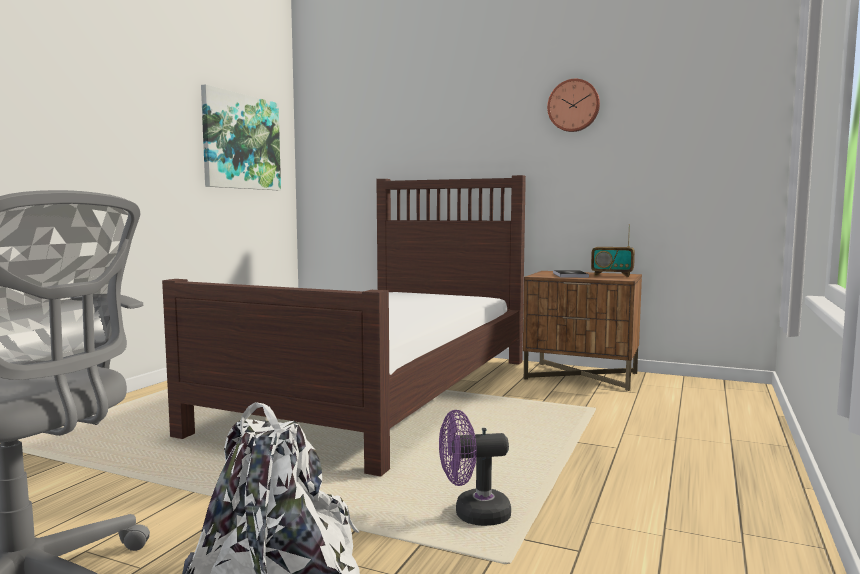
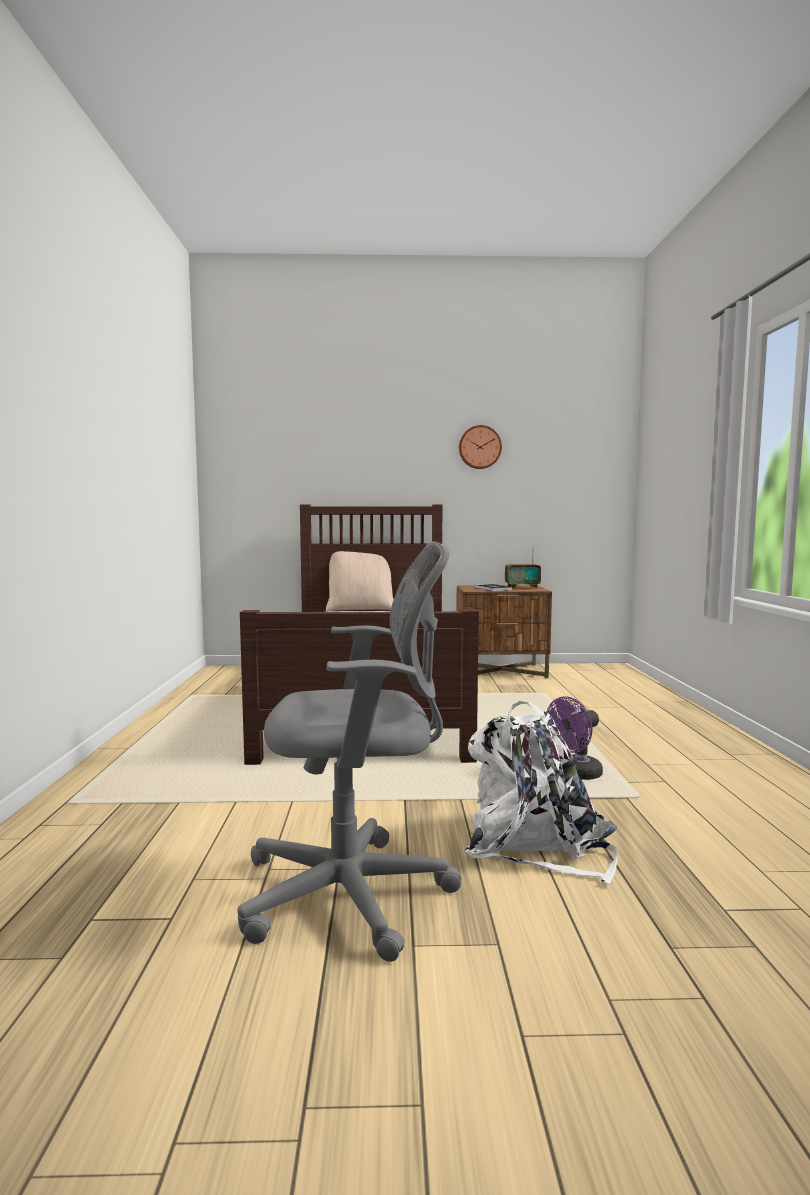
camera: 25 degrees left, 0 degrees up
(241, 142) = (170, 465): picture -> none
(433, 292) = (361, 609): none -> beige pillow

